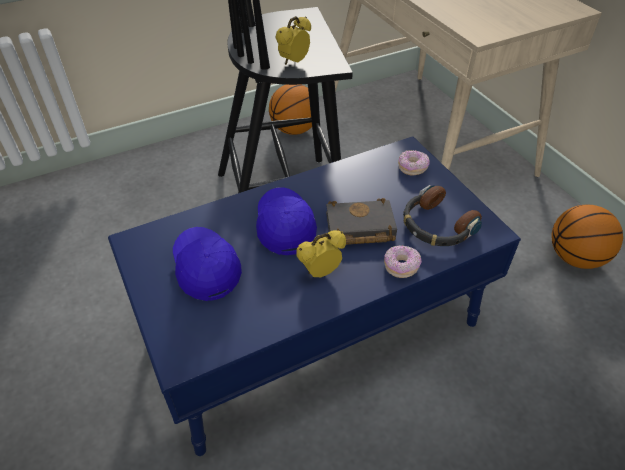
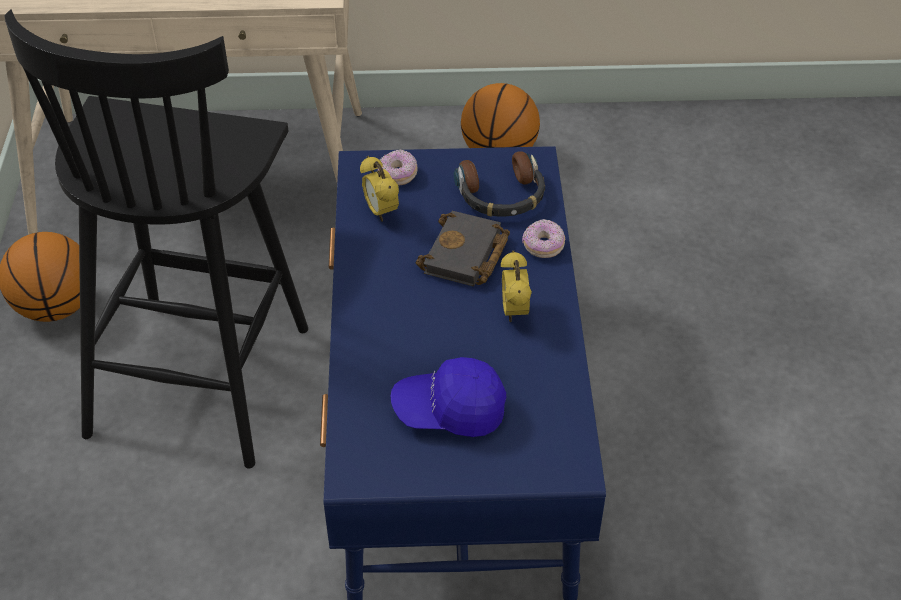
camera: 65 degrees left, 0 degrees up
(284, 227) = (423, 319): blue cap -> none
(294, 62) = (222, 163): alarm clock -> alarm clock (381, 212)

